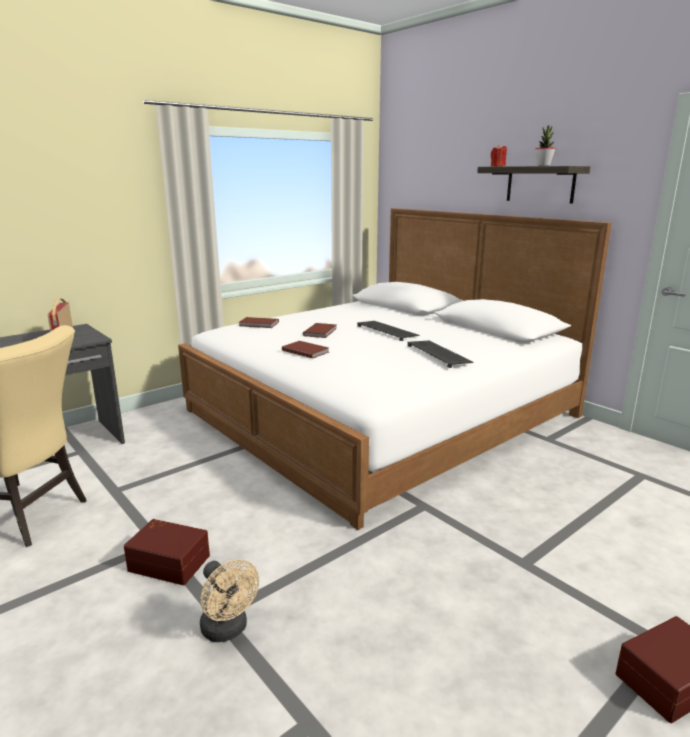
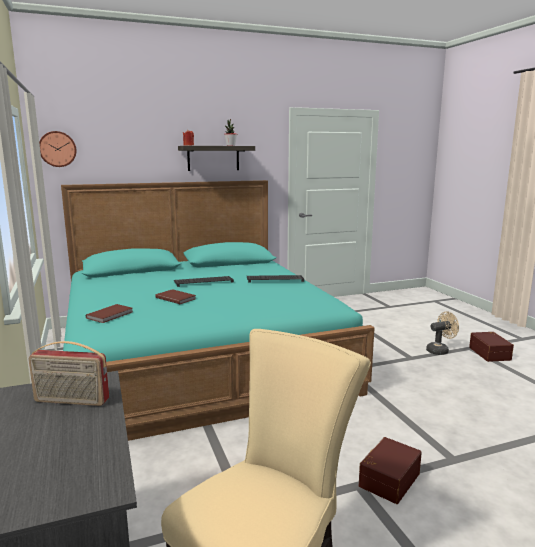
camera: 70 degrees left, 5 degrees down
(228, 630) = (467, 457): beige fan -> beige fan (440, 350)
(305, 351) = (224, 308): brown book -> none
(381, 412) = (199, 355): white bed -> turquoise bed
(397, 171) = (57, 149): none -> wall clock

